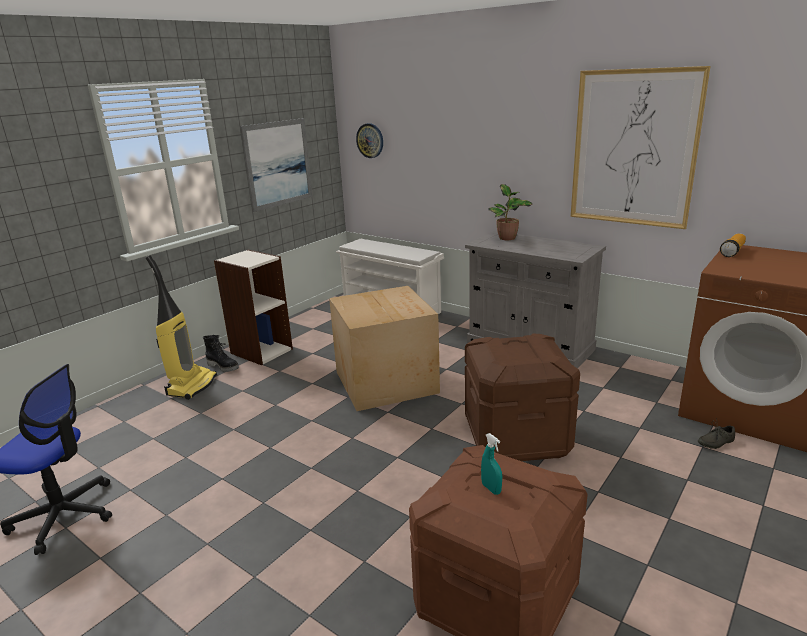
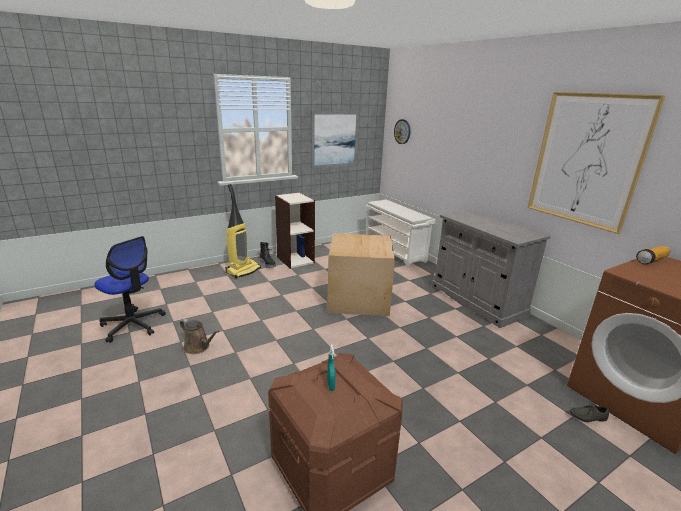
camera: 20 degrees right, 0 degrees up
(202, 513) = (198, 347): none -> brown watering can
(508, 238) = (476, 216): potted plant -> none
(517, 438) = (423, 362): brown storage box -> none

